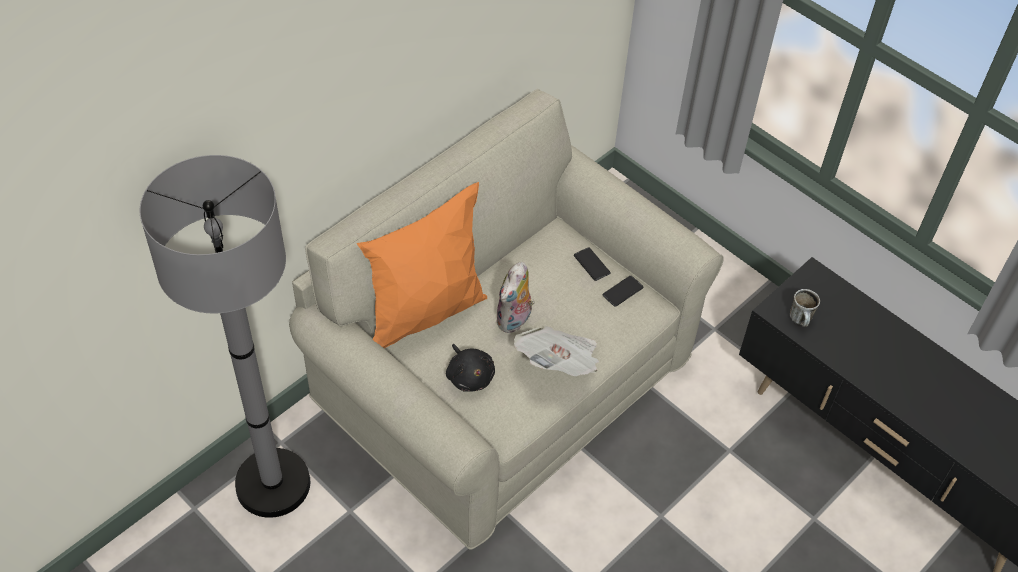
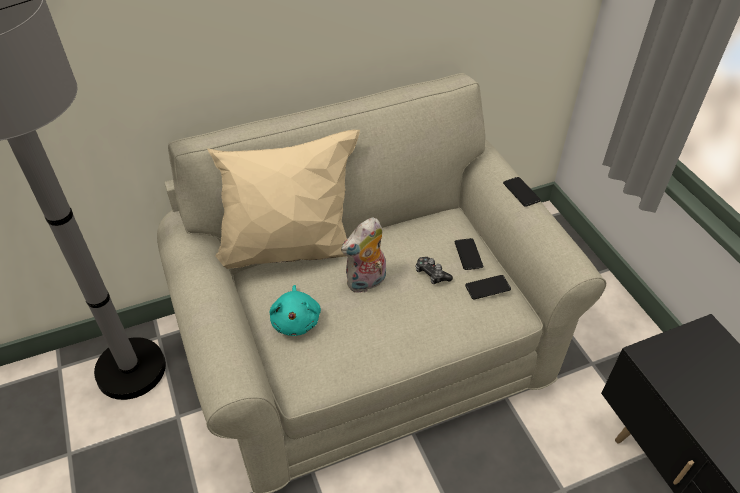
camera: 25 degrees right, 5 degrees down
(426, 314) = (289, 252): orange pillow -> beige pillow
(469, 376) = (296, 320): black plush toy -> turquoise plush toy
(559, 363) = (388, 336): newspaper -> none
(569, 294) = (431, 274): none -> game controller
(622, 191) = (521, 192): none -> phone
(801, 321) = (676, 377): mug -> none

